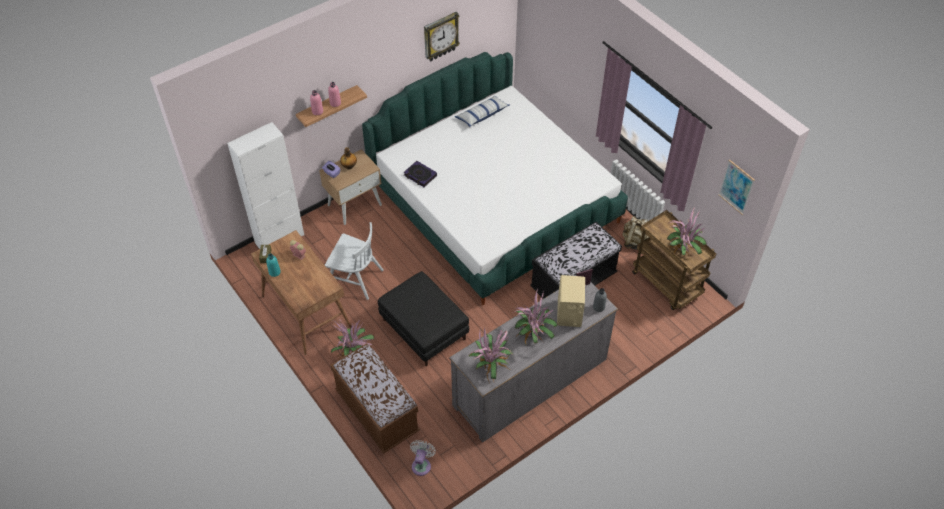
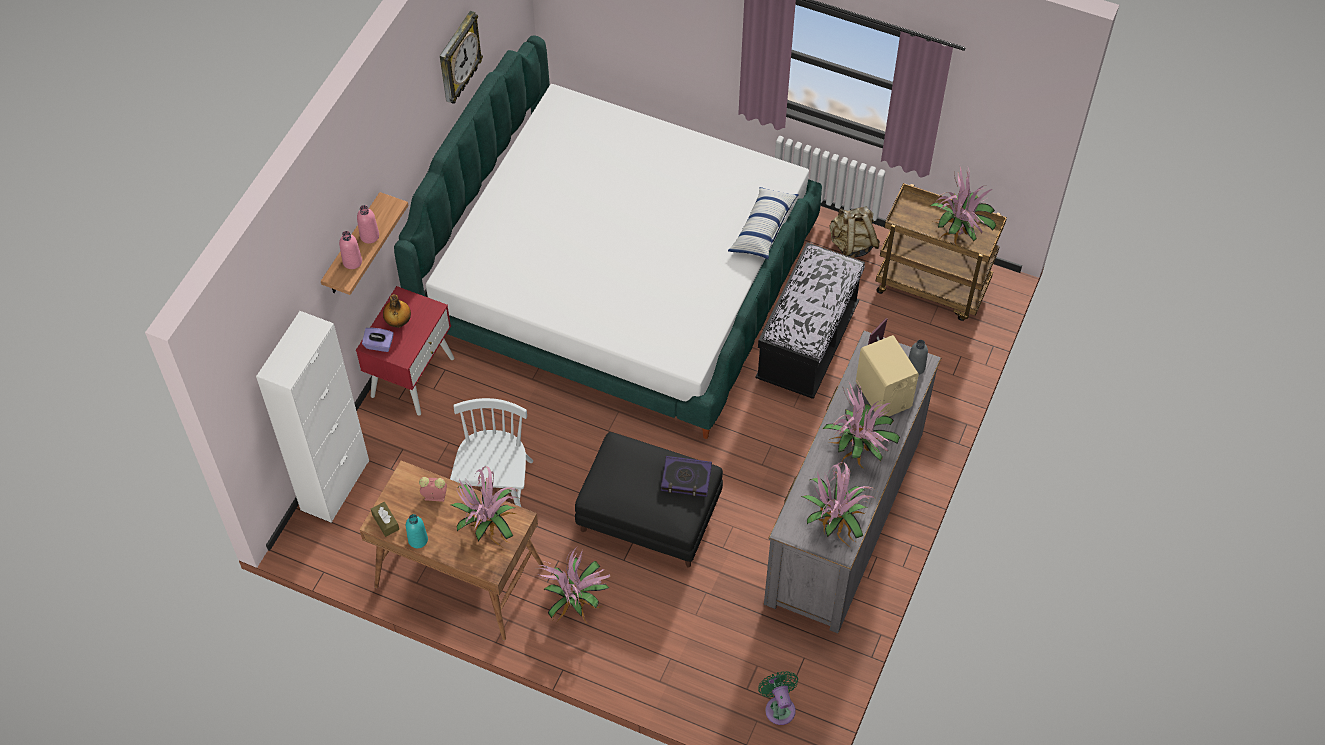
camera: 30 degrees left, 5 degrees up
(314, 282) = (488, 525): none -> potted plant
(355, 204) = (412, 376): beige nightstand -> red nightstand
(355, 278) = (496, 490): white chair -> white chair turned 75 degrees counterclockwise
(377, 412) = (667, 668): brown bench -> none
(420, 176) = (517, 288): book -> book (686, 479)
(422, 464) = (779, 707): white fan -> green fan
(482, 115) = (542, 151): pillow -> pillow (763, 229)
(736, 187) = (1015, 115): picture -> none

